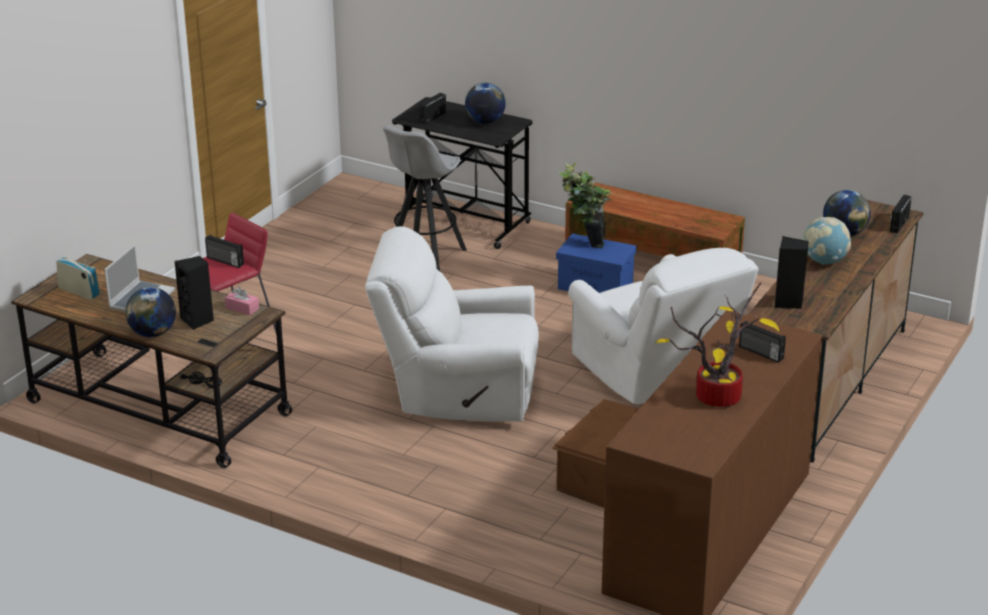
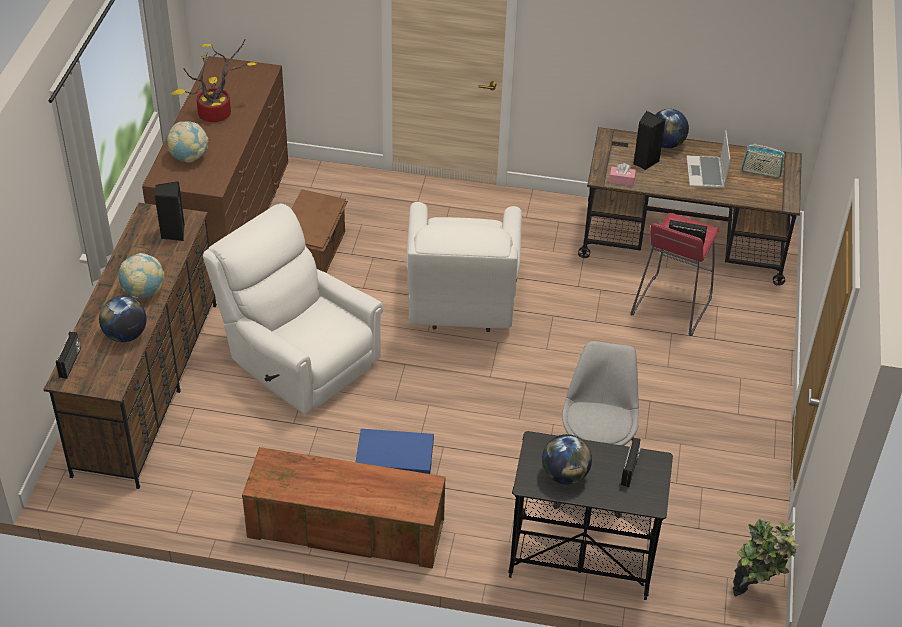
camera: 160 degrees right, 15 degrees up
(457, 394) = (461, 305): white armchair -> white armchair turned 105 degrees clockwise
(583, 244) = (410, 452): potted plant -> potted plant (754, 590)
(760, 353) = (189, 157): radio -> globe

